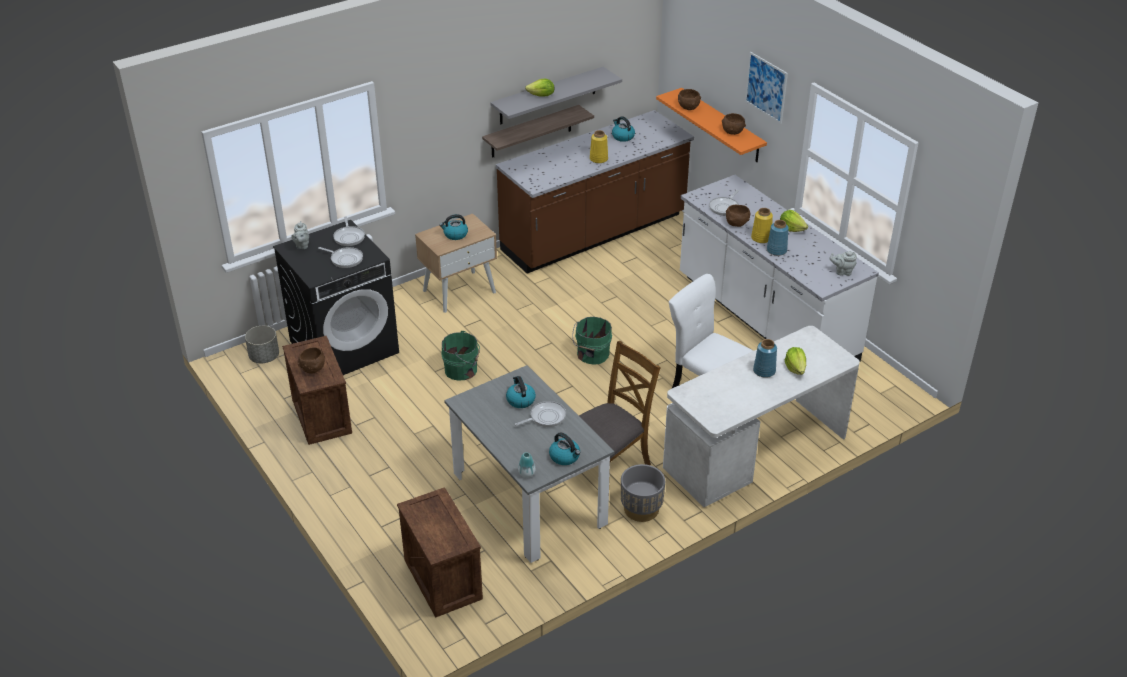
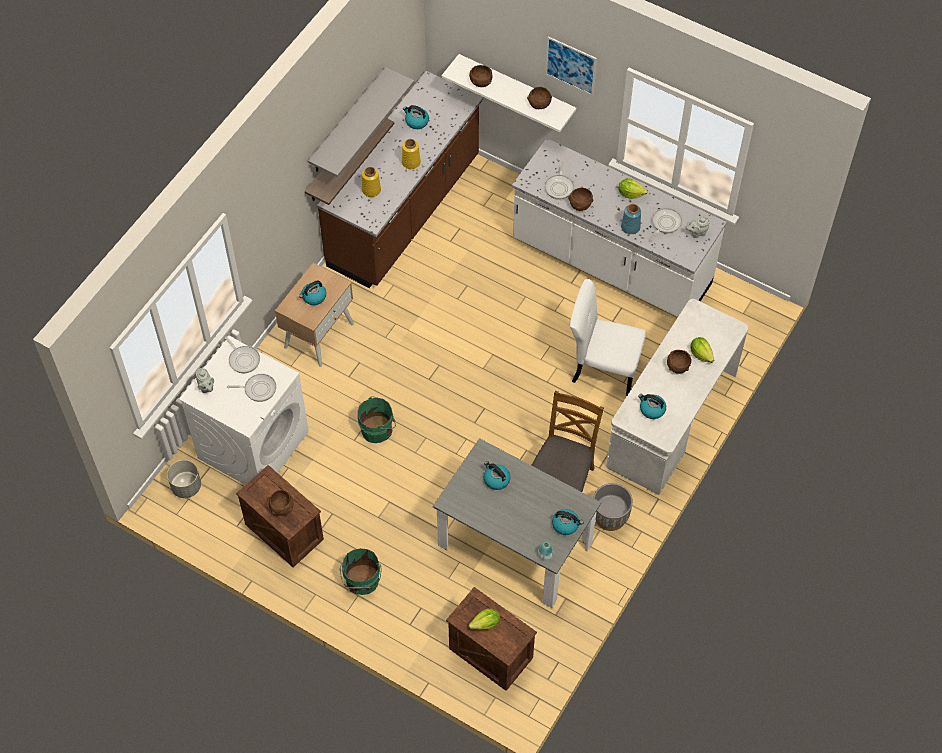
camera: 25 degrees left, 20 degrees up
(344, 346) = (253, 444): black washing machine -> white washing machine
(541, 96) = (352, 134): lettuce -> lettuce (486, 624)
(545, 417) = (527, 489): frying pan -> frying pan (665, 224)
(592, 355) = (482, 365): green bucket -> green bucket (362, 581)
(715, 394) = (651, 409): none -> kettle
(721, 126) = (516, 89): orange shelf -> white shelf
(761, 238) = (610, 216): yellow vase -> yellow vase (371, 190)
(763, 371) = (677, 367): blue vase -> brown bowl

